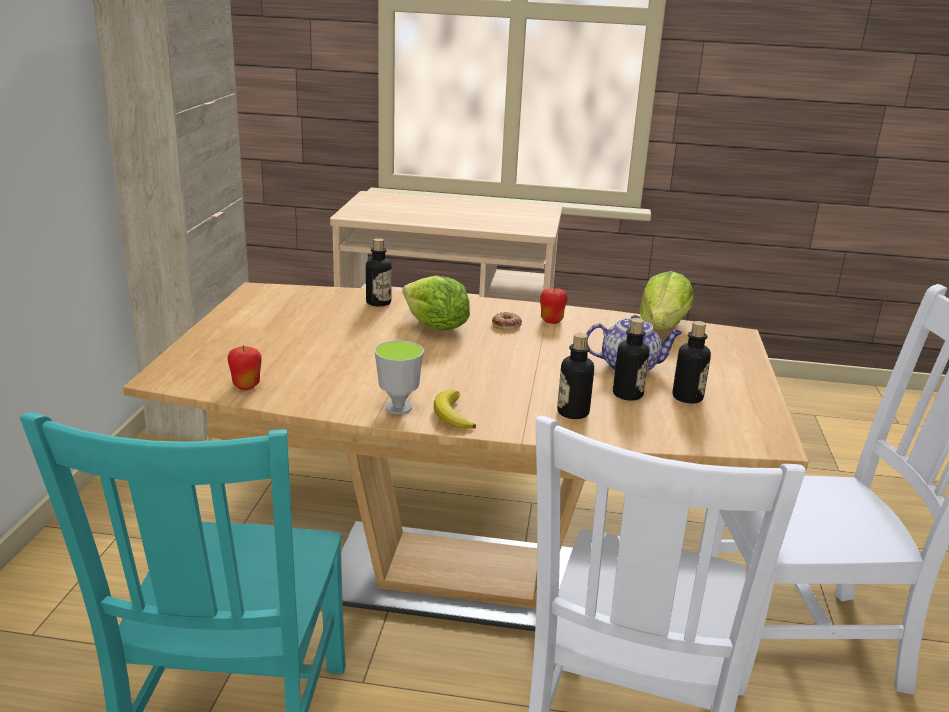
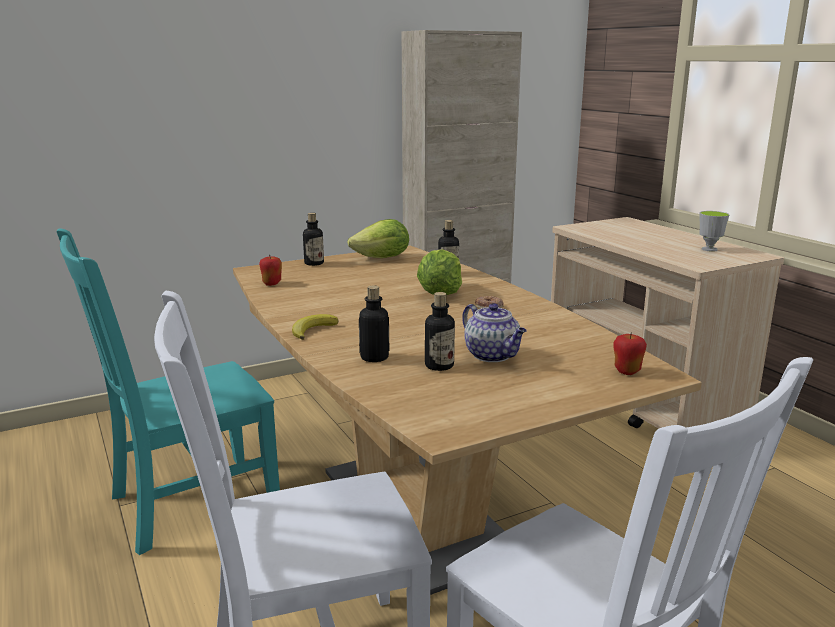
camera: 55 degrees right, 5 degrees down
(398, 408) = (299, 317): cup -> cup (709, 249)
(551, 321) = (528, 315): apple -> apple (627, 371)
(663, 326) = (609, 347): lettuce -> lettuce (382, 258)
(687, 397) = (475, 385): bottle -> bottle (314, 263)

